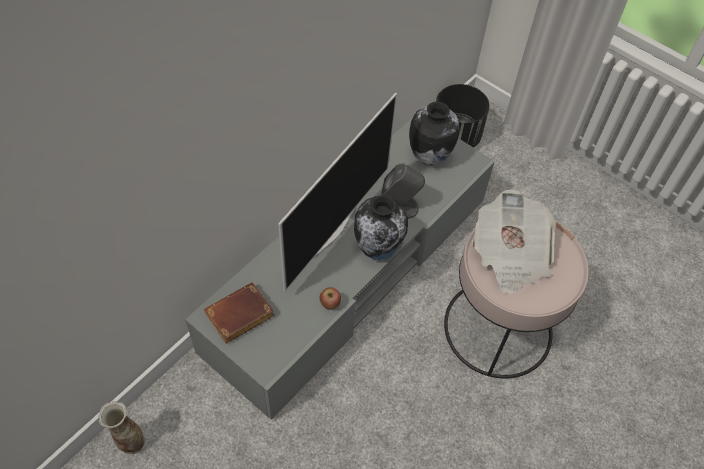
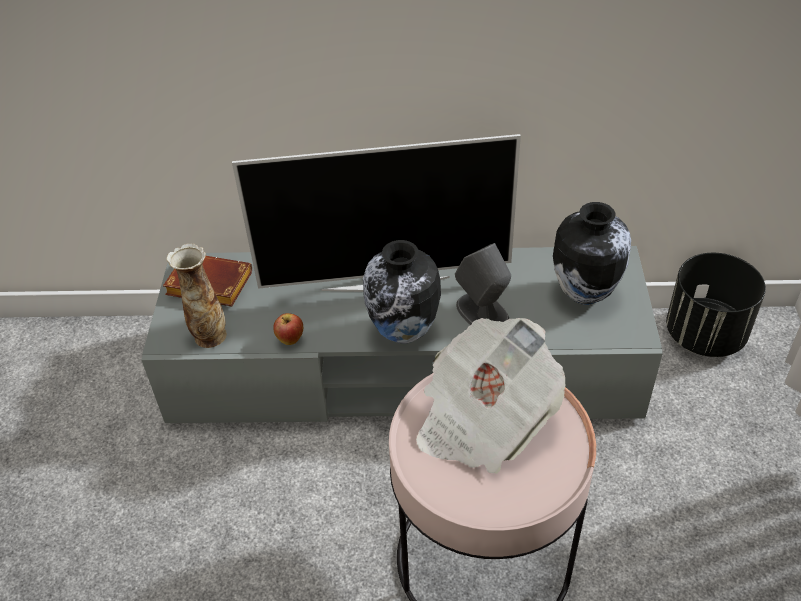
camera: 55 degrees right, 10 degrees down
(131, 442) = (61, 343): vase -> vase (209, 335)

